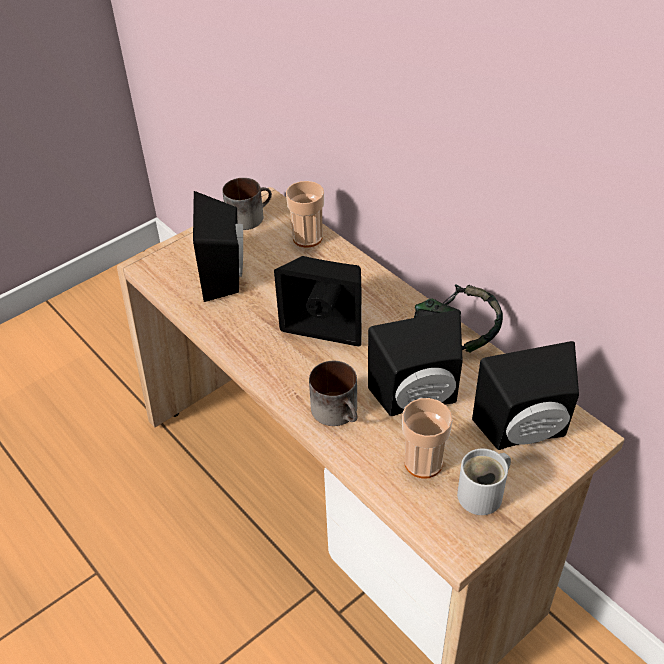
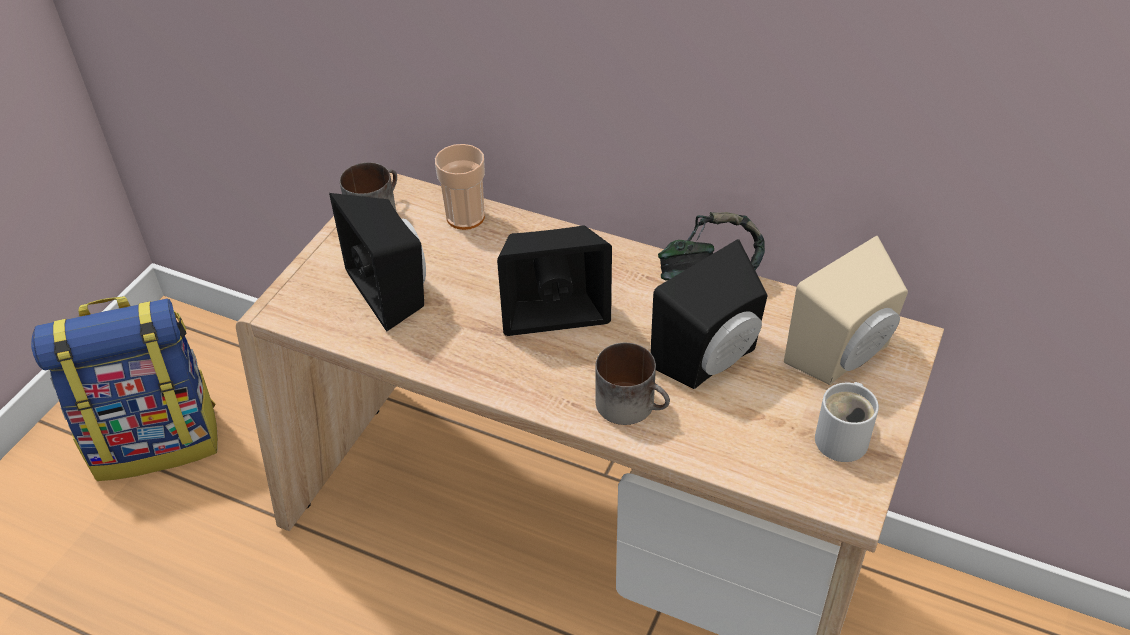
camera: 25 degrees left, 0 degrees up
(107, 337) = (157, 440): none -> backpack
(423, 462) = (760, 427): cup -> none
(525, 433) = (845, 357): black speaker -> beige speaker

